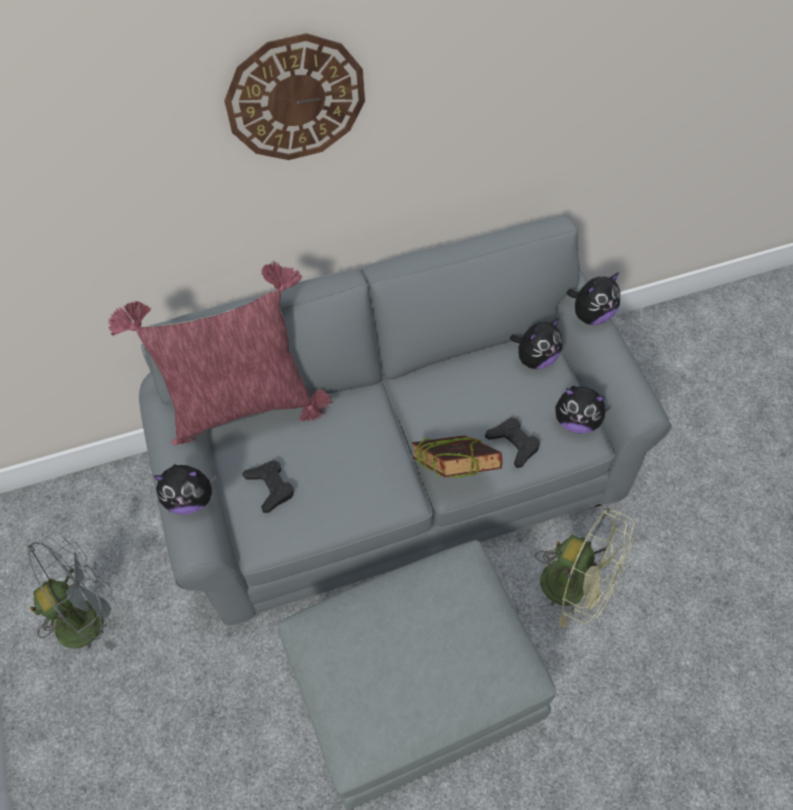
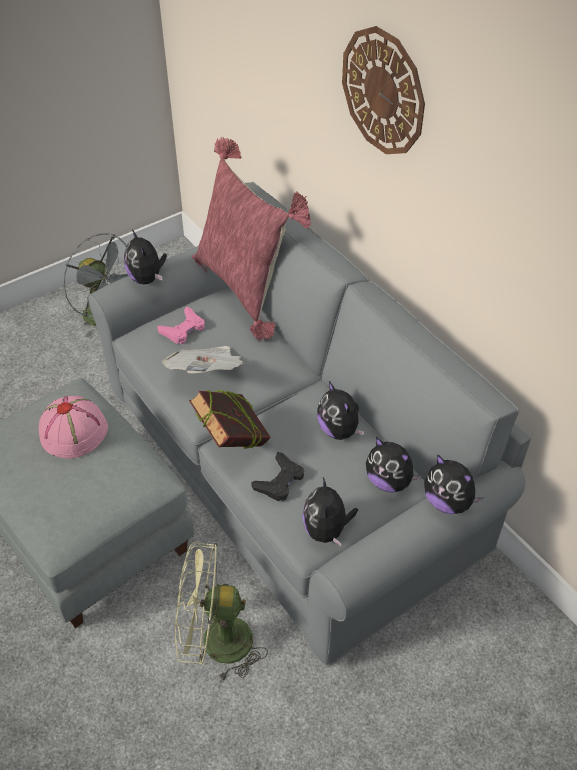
camera: 70 degrees right, 10 degrees down
(270, 487) = (183, 329): black game controller -> pink game controller
(349, 477) = (207, 374): none -> newspaper
(383, 632) = (74, 431): none -> pink hat
(466, 379) = (339, 430): none -> plush toy
(576, 587) = (215, 642): green fan -> green fan turned 75 degrees clockwise

